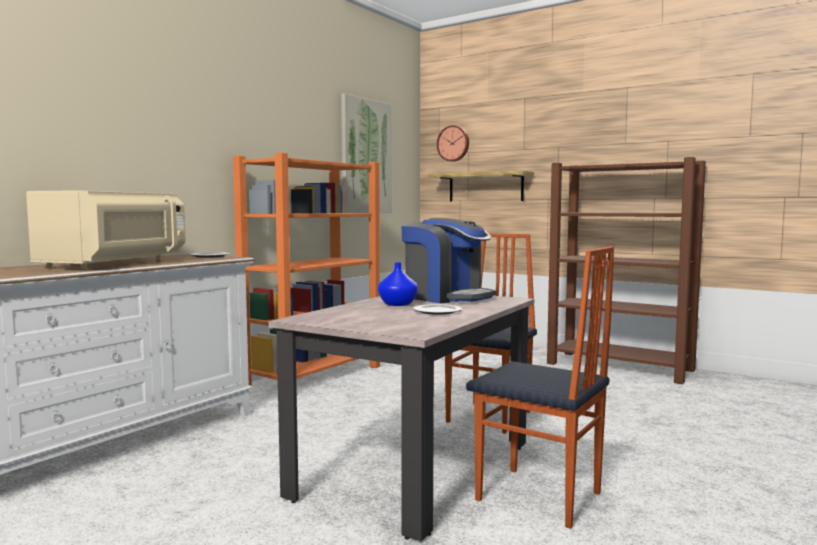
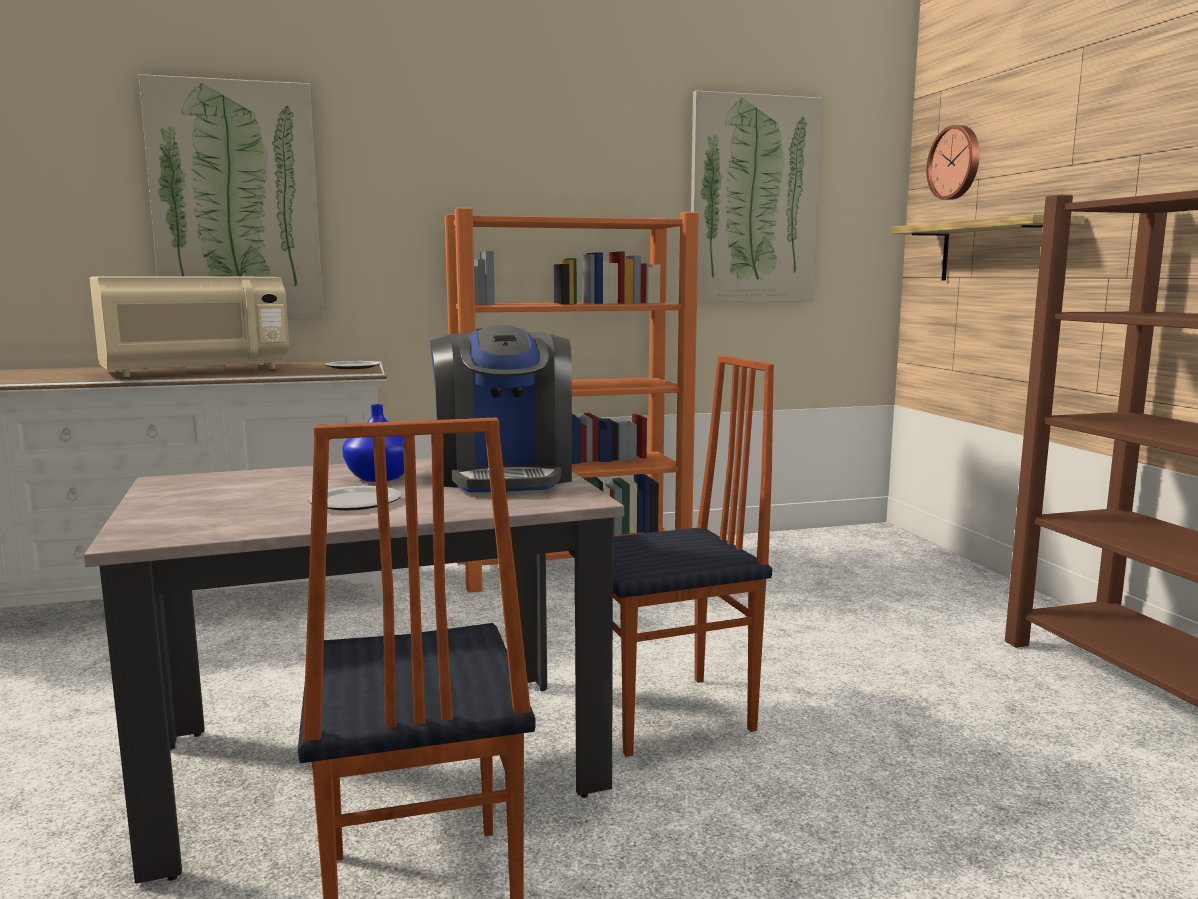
camera: 40 degrees right, 5 degrees up
(101, 139) = (236, 203): none -> picture

